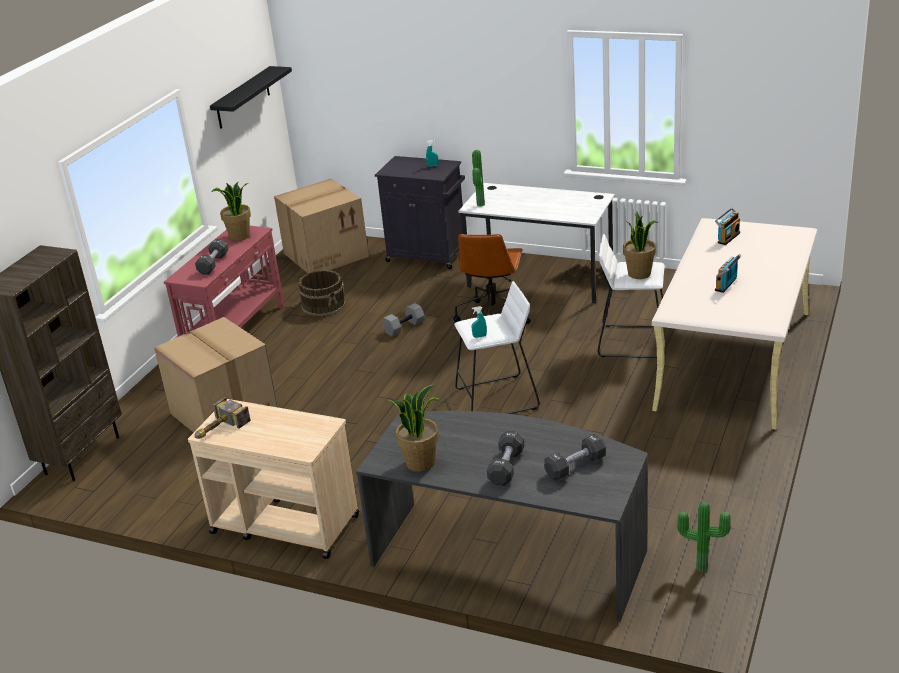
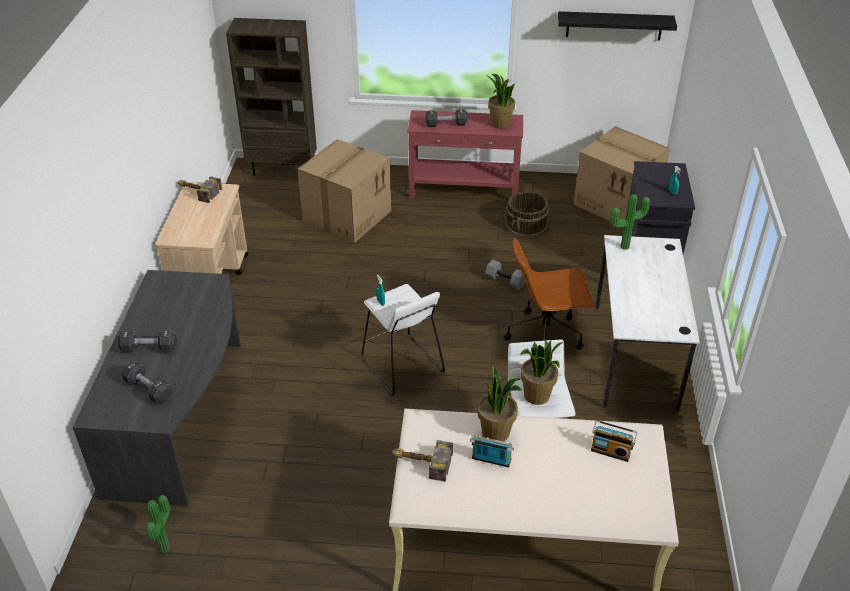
camera: 70 degrees right, 10 degrees up
(420, 462) = (157, 300): potted plant -> potted plant (496, 432)
(723, 315) = (420, 462): none -> hammer

